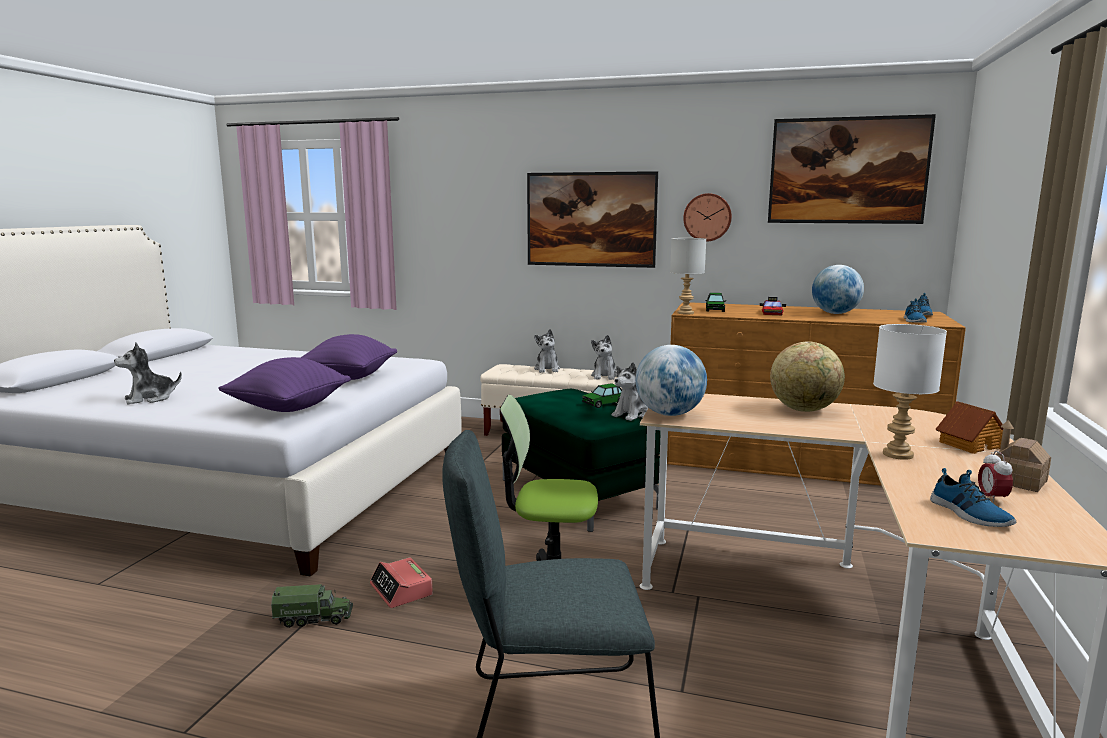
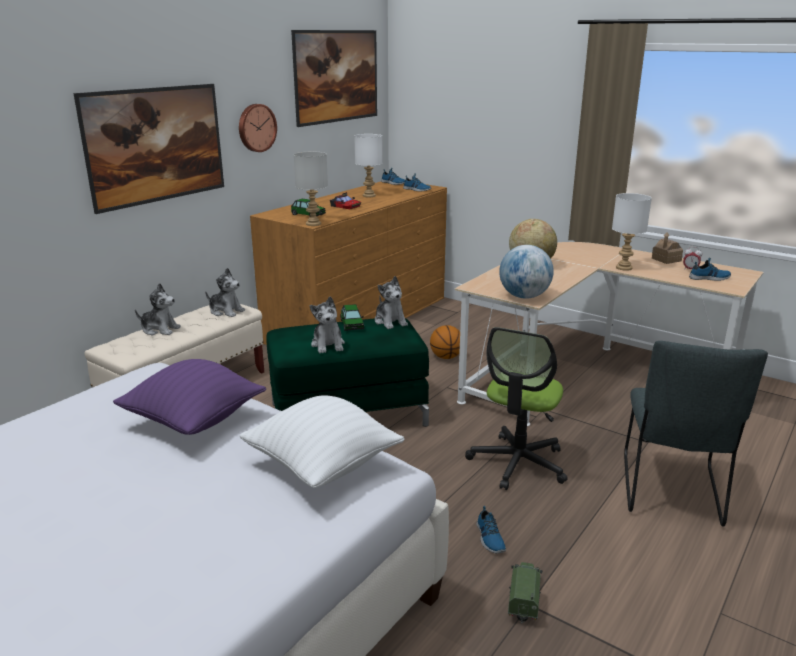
camera: 70 degrees left, 10 degrees up
(150, 399) = (147, 602): plush toy -> plush toy (328, 345)
(288, 408) = (323, 466): purple pillow -> white pillow
(401, 590) = (489, 538): alarm clock -> shoe
(764, 518) = (446, 357): none -> basketball
(835, 313) = (368, 196): globe -> white table lamp
(969, 444) = (610, 252): toy house -> none

